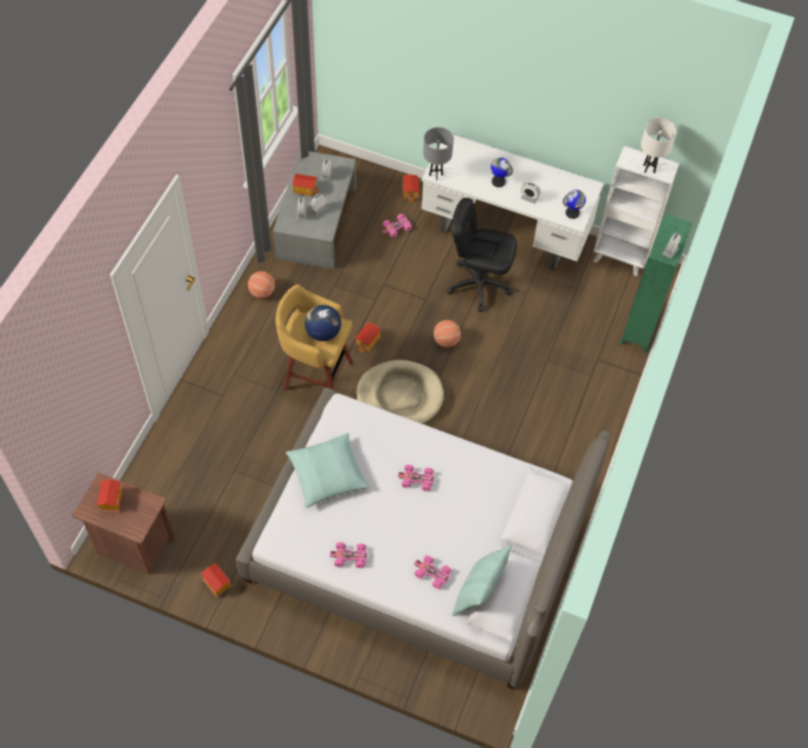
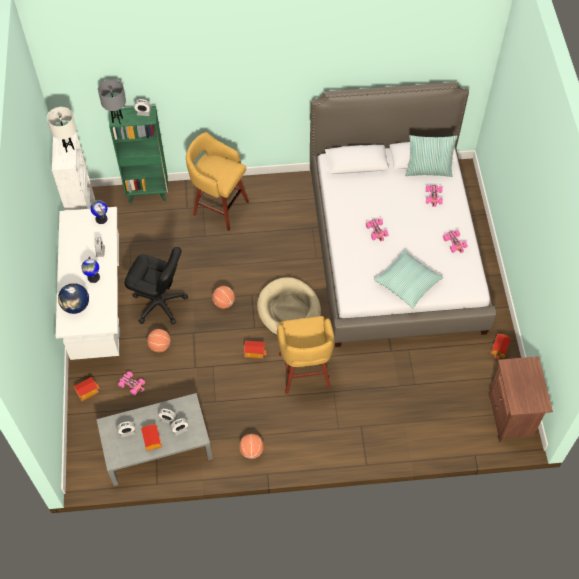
camera: 115 degrees left, 0 degrees up
(111, 500) = (524, 393): toy house -> none
(323, 333) = (304, 331): globe -> globe (76, 306)
(427, 265) = (159, 346): none -> basketball
(435, 175) = (108, 323): grey table lamp -> grey table lamp (117, 120)
(478, 284) = (159, 304): black office chair -> black office chair turned 60 degrees counterclockwise
(582, 391) = (219, 207): none -> yellow stool

